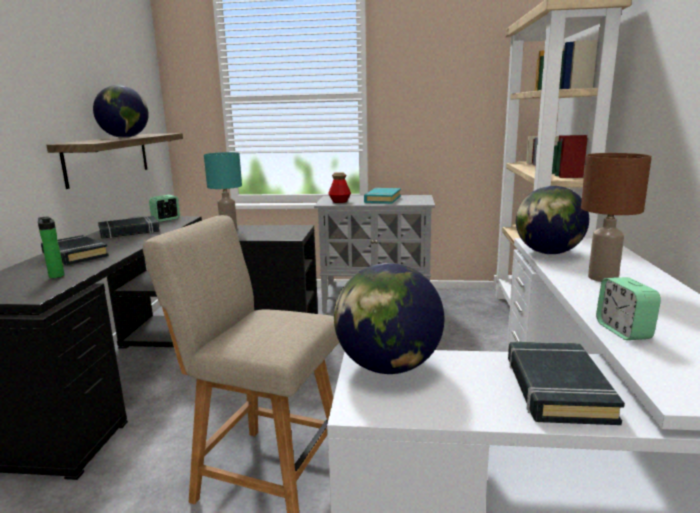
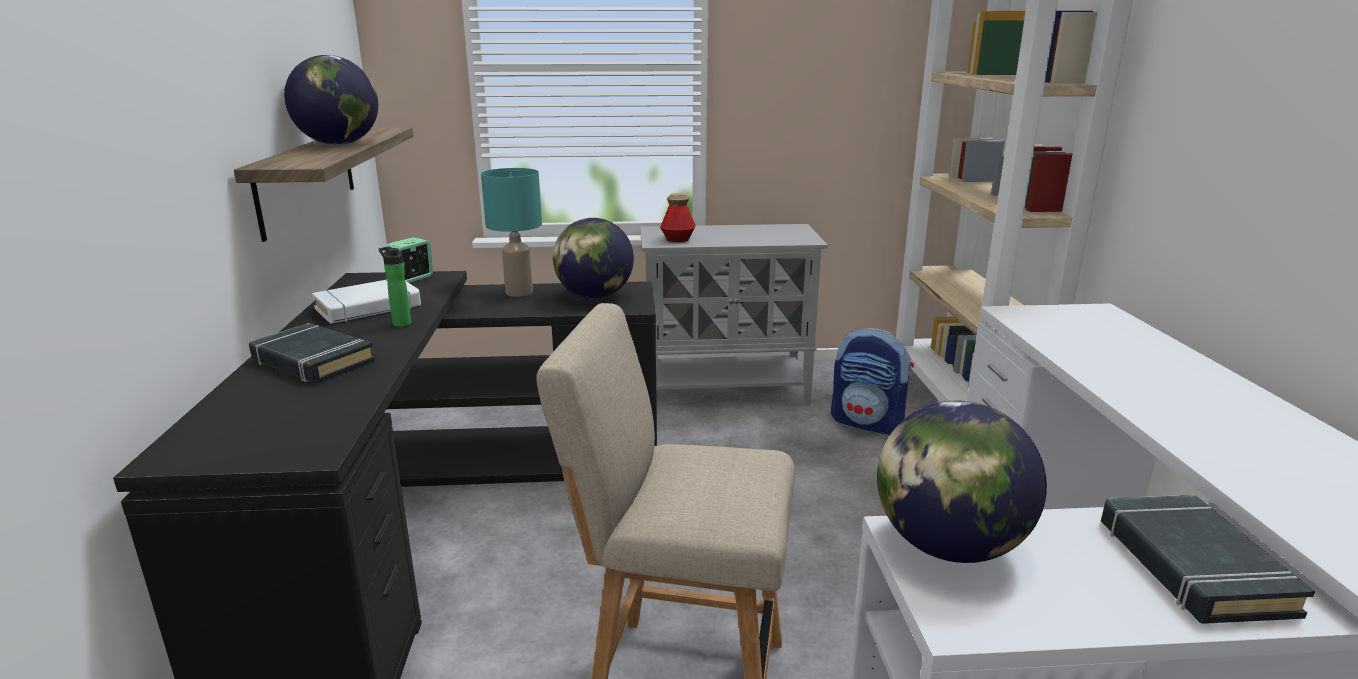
camera: 10 degrees left, 5 degrees up
(56, 275) = (316, 407): bottle -> bottle (400, 323)
(129, 232) = (368, 308): black book -> white book
(382, 199) = (740, 234): turquoise book -> none
(464, 326) = (868, 423): none -> backpack
(548, 253) = (1045, 333): globe -> globe (594, 296)
(602, 277) = (1147, 377): brown table lamp -> none
(623, 331) = (1235, 470): alarm clock -> none

